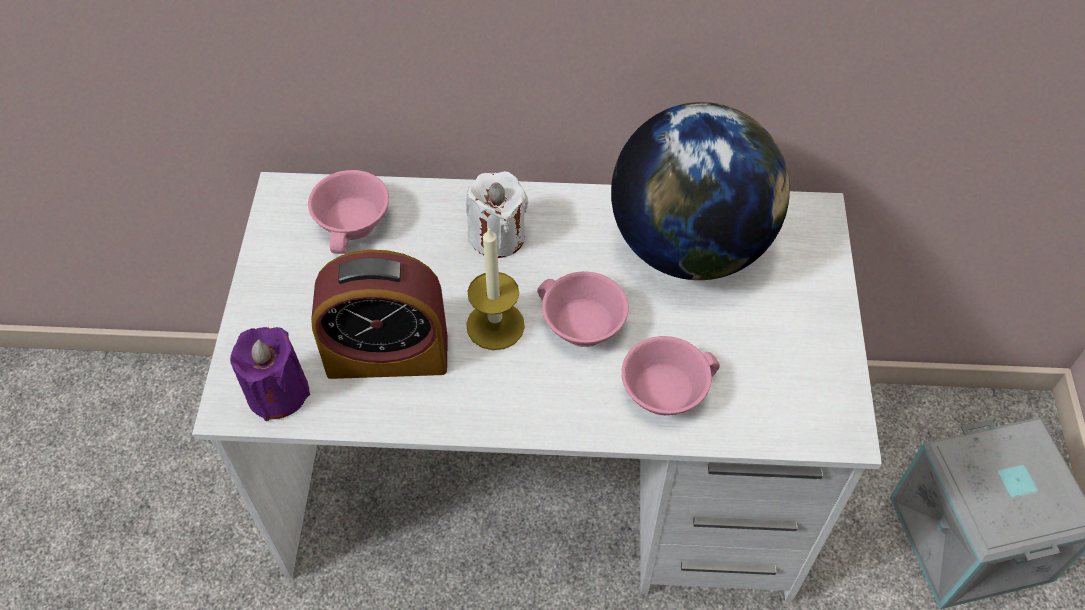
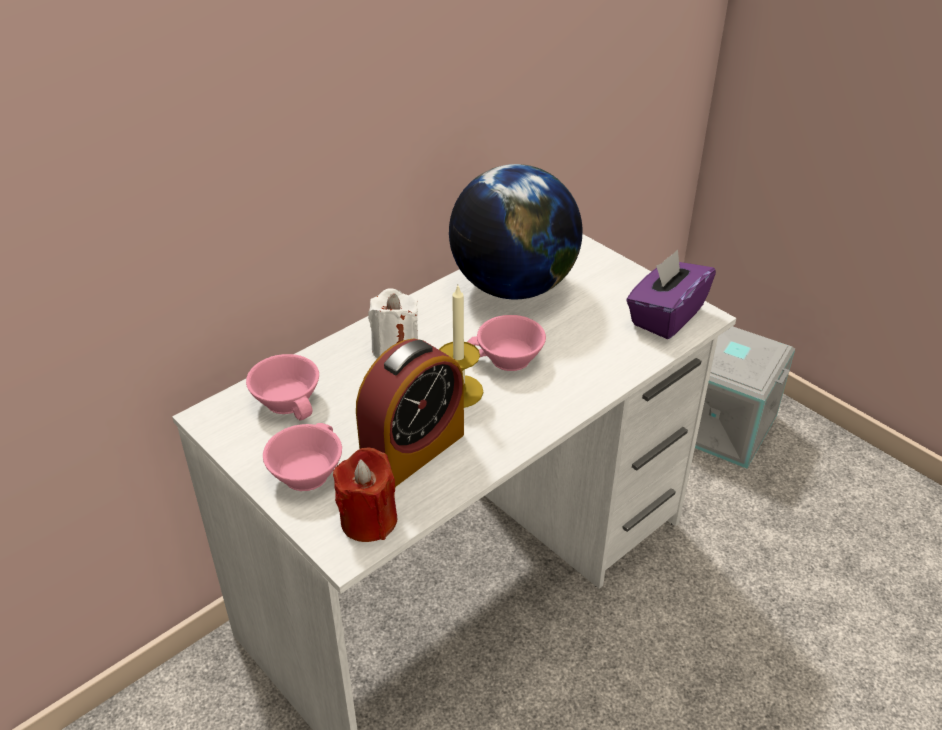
camera: 45 degrees left, 15 degrees down
(277, 392) = (368, 520): purple candle -> red candle
(664, 389) = (594, 357): pink cup -> pink cup (304, 472)
(803, 400) = (666, 316): none -> purple tissue box

